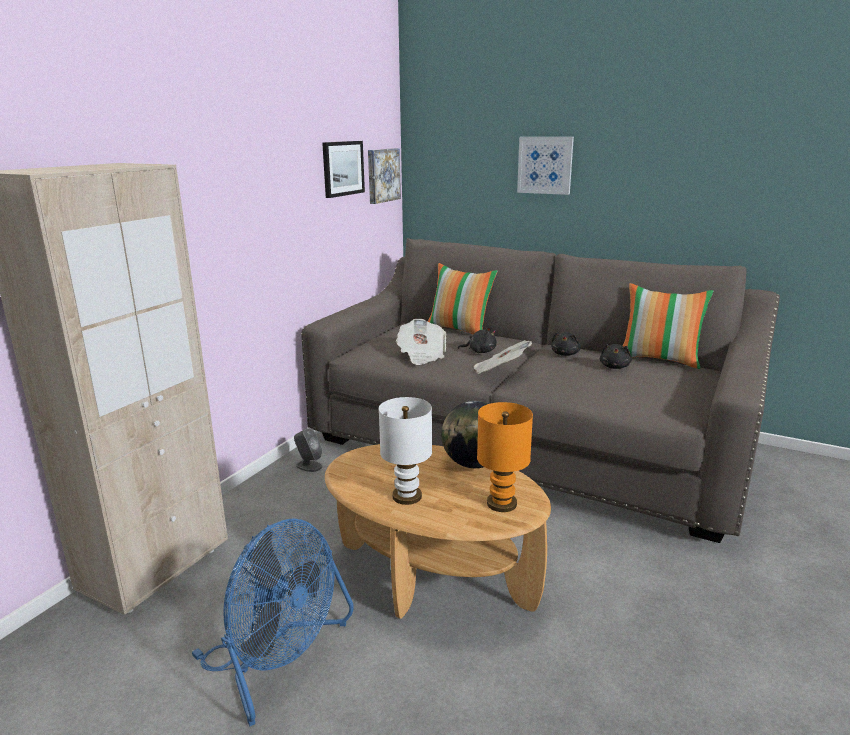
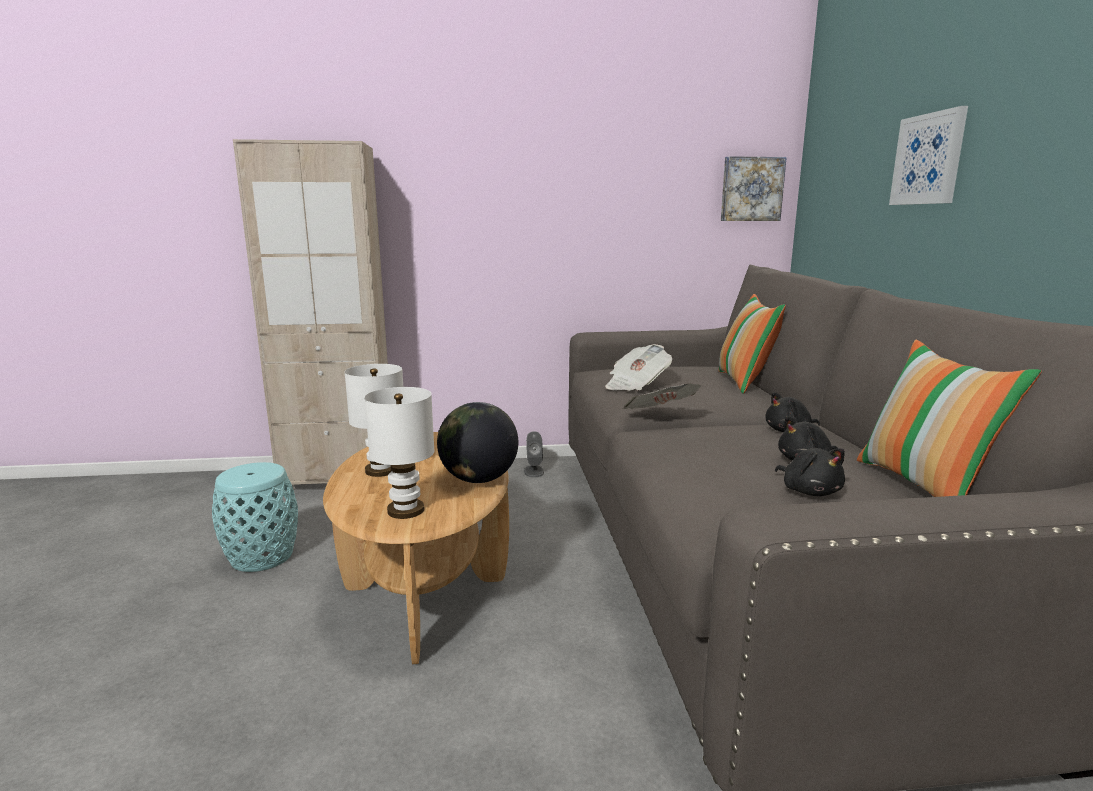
camera: 55 degrees right, 5 degrees down
(275, 662) = (262, 557): blue fan -> turquoise stool
(342, 168) = (673, 175): picture -> none
(480, 351) = (697, 399): black plush toy -> black plush toy (809, 491)
(501, 504) = (404, 510): orange table lamp -> white table lamp

